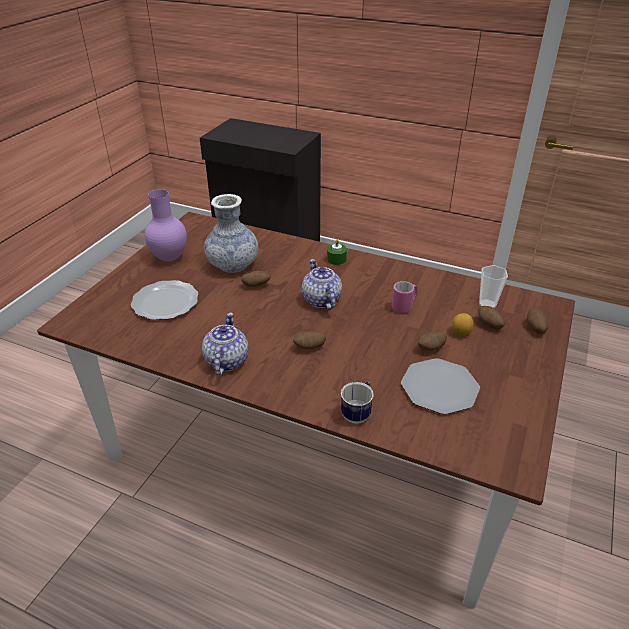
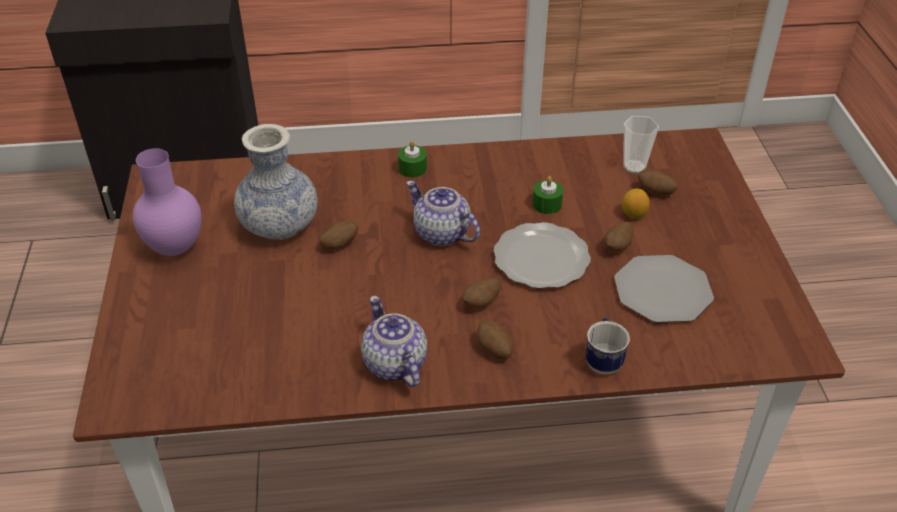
camera: 30 degrees left, 5 degrees up
(166, 302) = (236, 316): plate -> plate (542, 258)
(404, 307) = (547, 204): pink mug -> green candle
(535, 328) = (704, 178): potato -> potato (494, 350)

